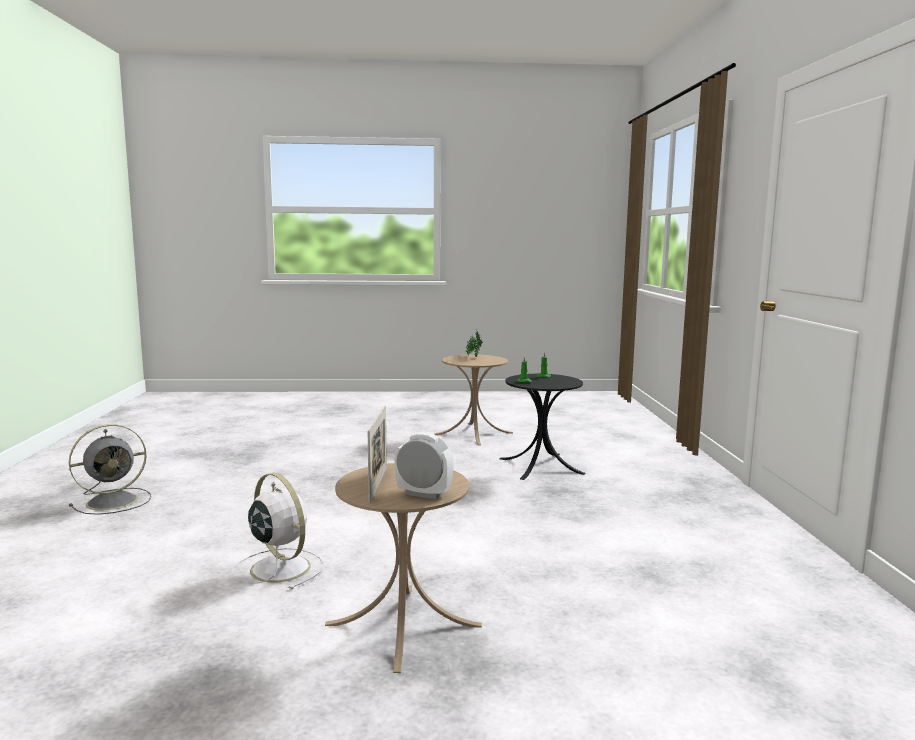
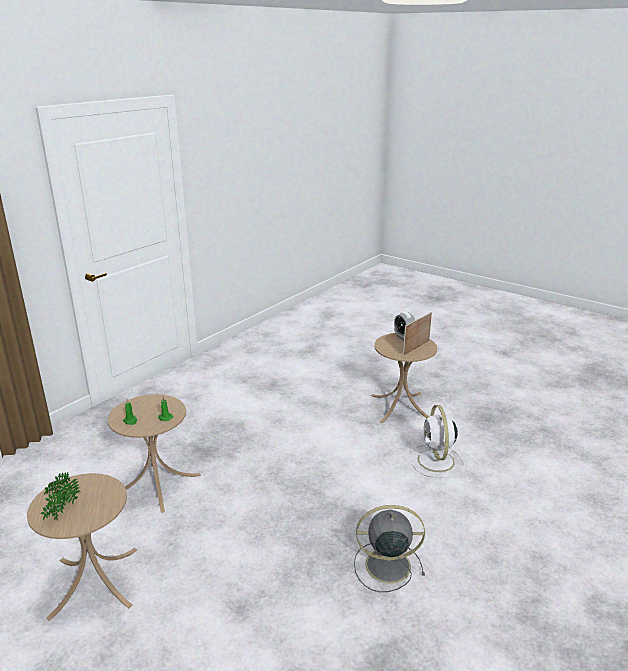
camera: 140 degrees left, 15 degrees up
(114, 501) = (547, 614): grey fan -> grey fan (385, 565)
(541, 466) = (157, 484): black side table -> beige side table

